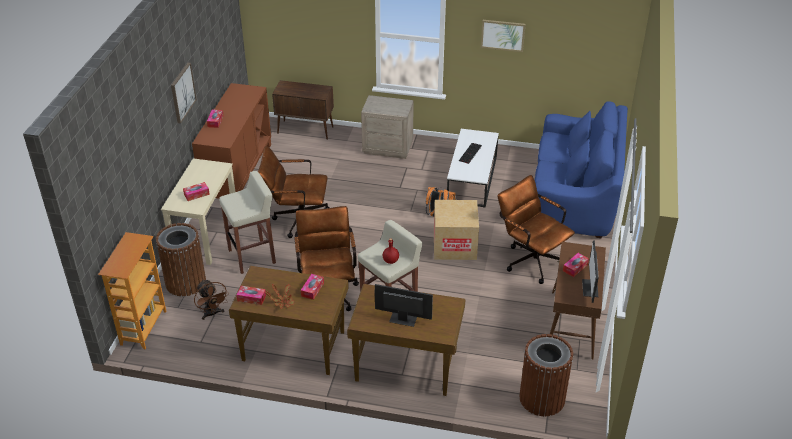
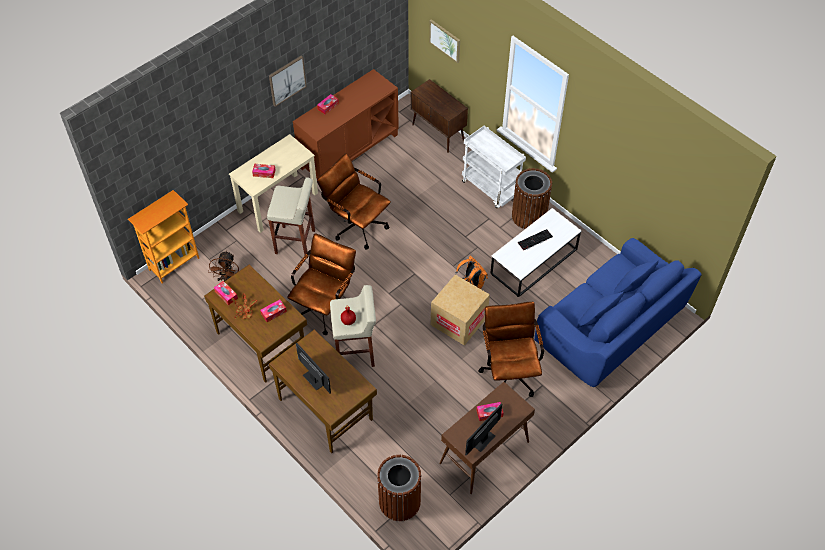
camera: 35 degrees right, 15 degrees up
(185, 282) = (231, 239): brown trash can -> brown trash can (529, 216)
(388, 147) = (491, 188): beige nightstand -> white cart
(503, 35) = (608, 146): picture -> picture (445, 40)

